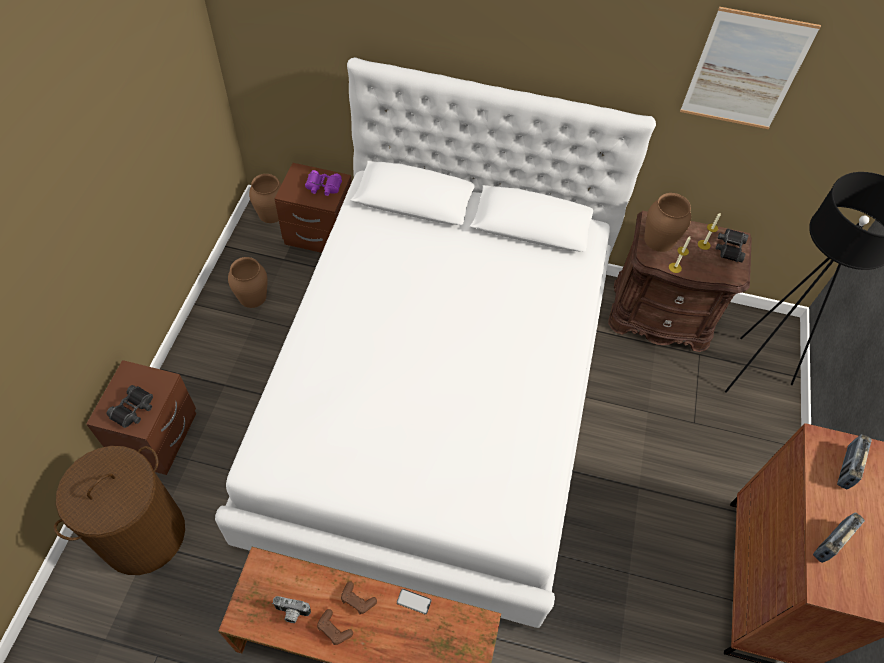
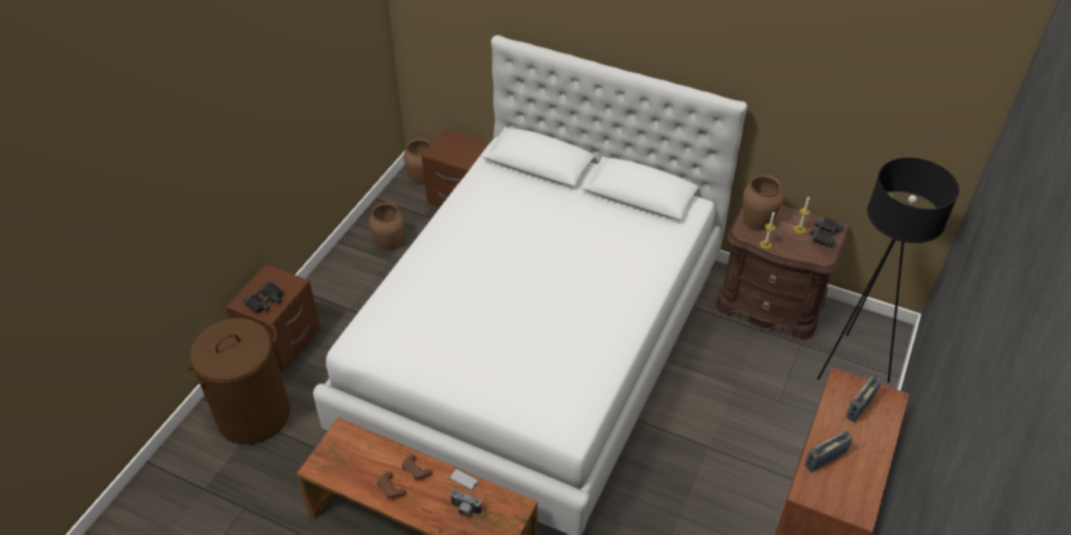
camera: 15 degrees right, 10 degrees down
(291, 613) = (358, 470): camera -> camera (464, 510)
(323, 187) = (466, 151): purple binoculars -> none
(745, 70) = (819, 65): picture -> none

